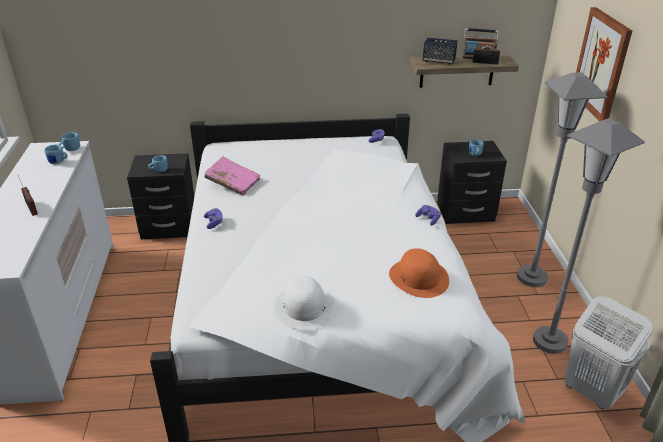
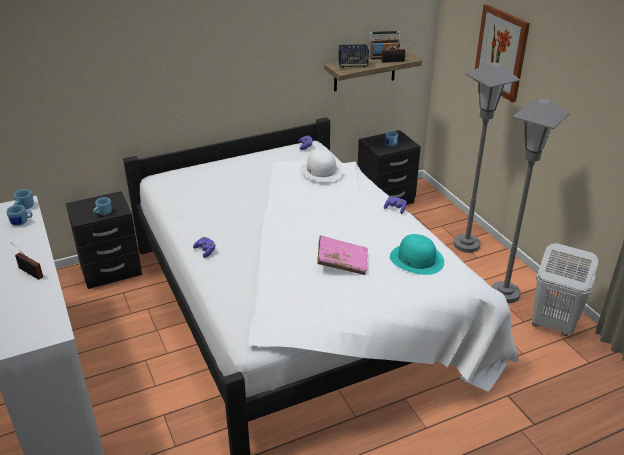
camera: 20 degrees left, 0 degrees up
(233, 183) = (198, 211): pink book -> pink book (342, 263)
(304, 307) = (339, 305): white hat -> white hat (321, 171)
(419, 278) = (417, 259): orange hat -> turquoise hat

